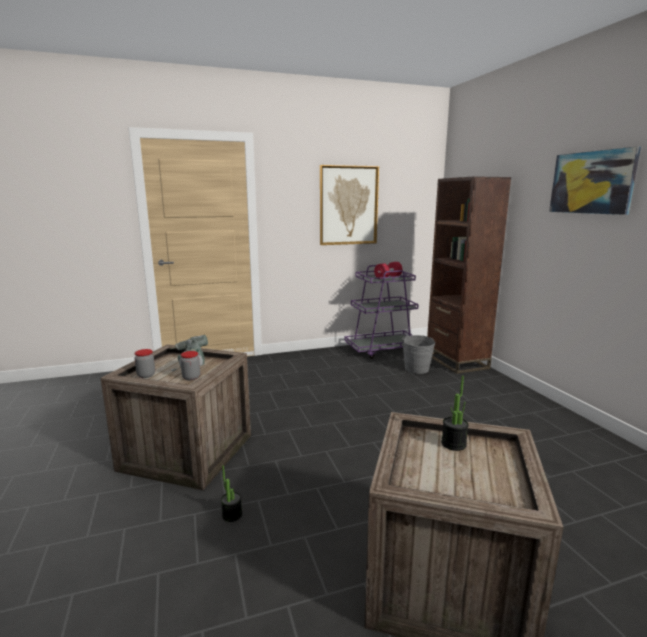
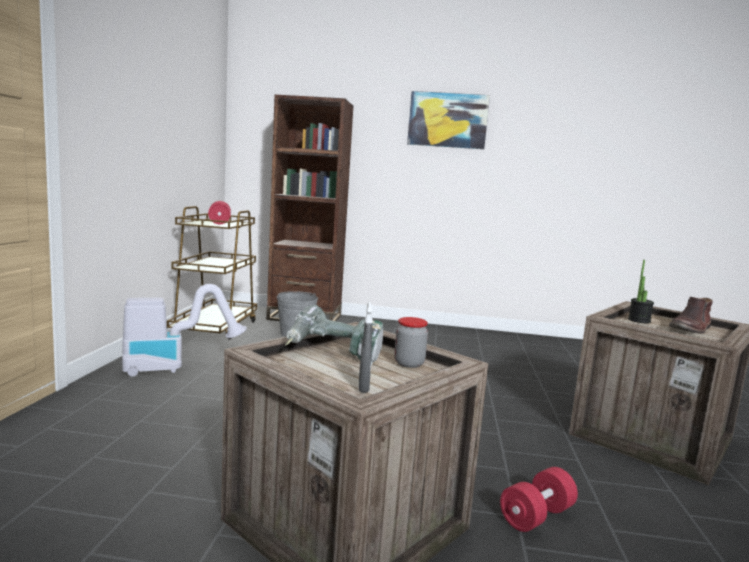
camera: 65 degrees left, 5 degrees down
(146, 375) = (363, 387): jar -> grey spray bottle
(232, 515) = (536, 516): potted plant -> red dumbbell
(310, 362) = (175, 367): none -> vacuum cleaner
(348, 205) = (160, 112): picture -> none
(382, 350) = (215, 328): purple cart -> brown cart
(468, 477) = (691, 329): none -> brown boot

